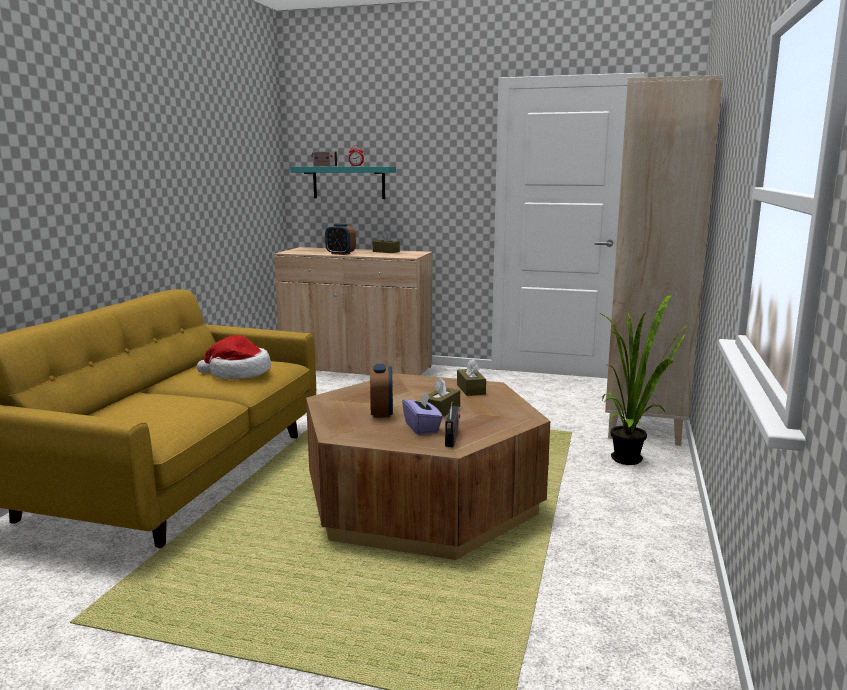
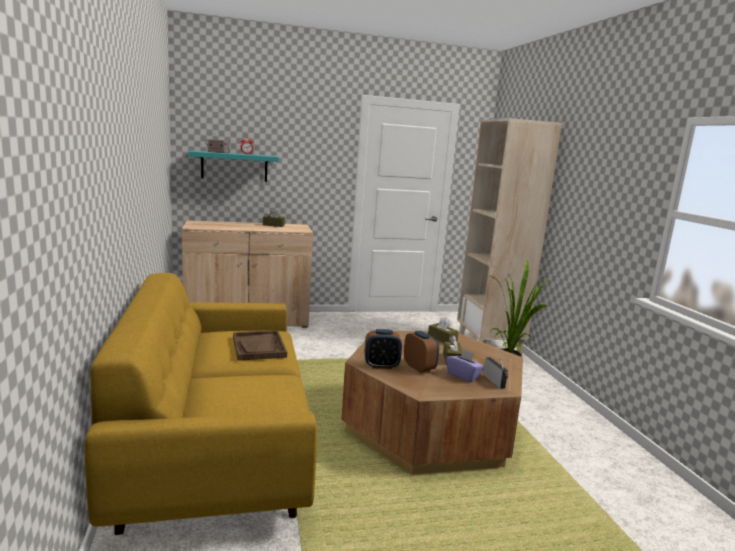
camera: 30 degrees left, 0 degrees up
(238, 373) = (259, 347): hat -> brown tray
(340, 254) = (242, 228): alarm clock -> alarm clock (381, 365)

